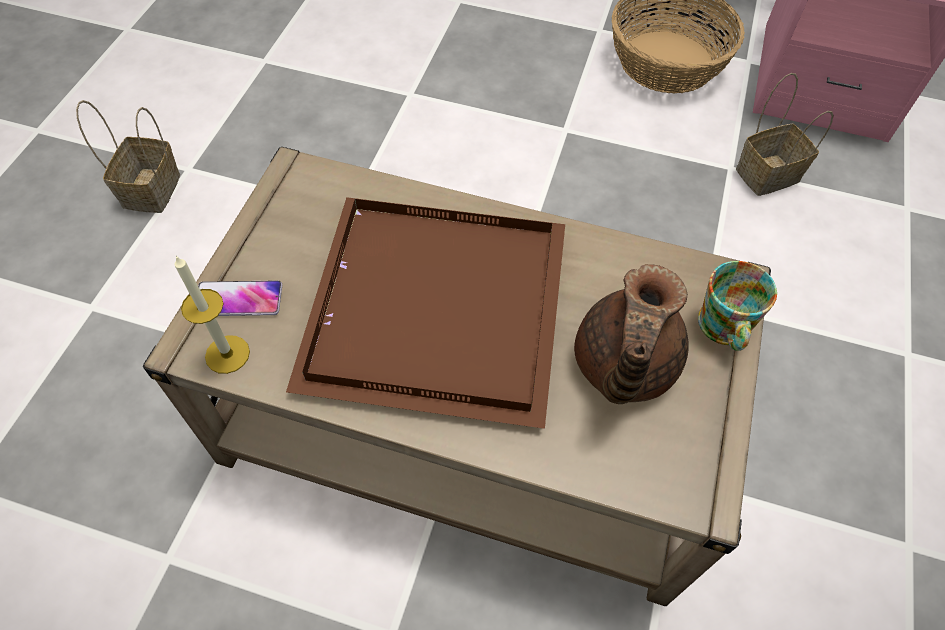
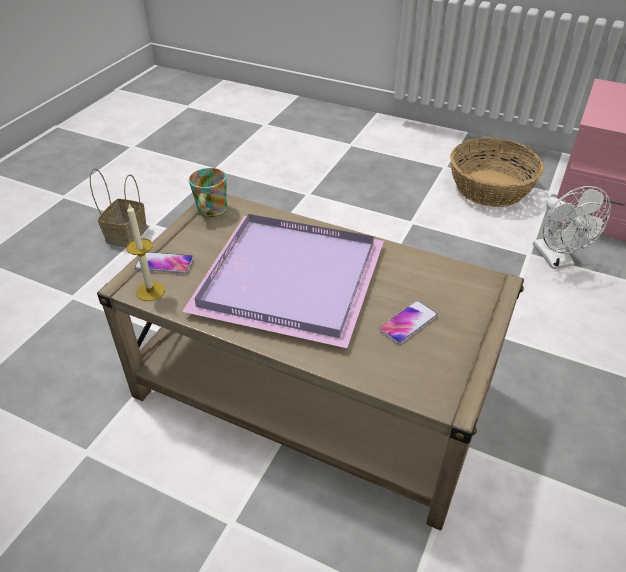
camera: 10 degrees right, 15 degrees down
(432, 304) = (287, 277): brown tray -> purple tray
(621, 367) = (408, 323): brown teapot -> phone
(724, 330) = (483, 309): mug -> mug (210, 211)
(768, 173) = (556, 260): basket -> white fan

